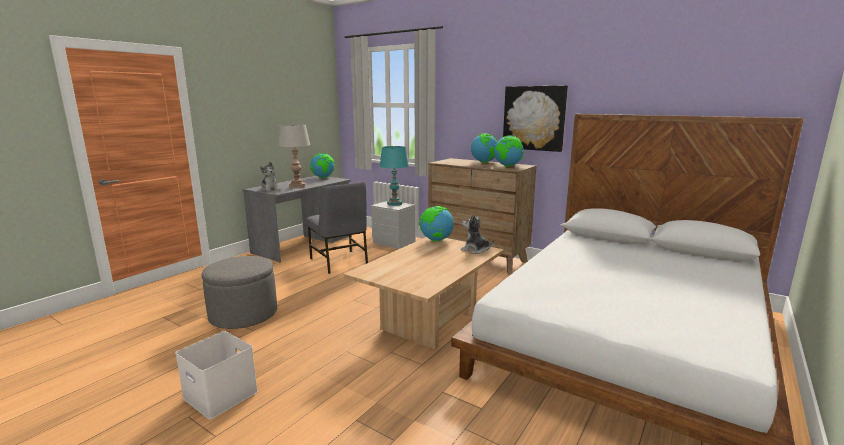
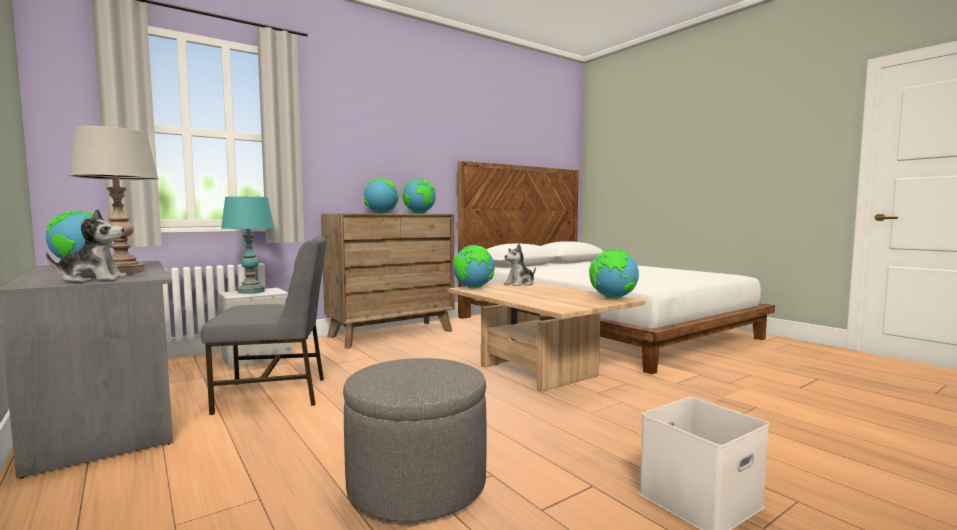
camera: 70 degrees left, 10 degrees down
(424, 285) = (612, 298): none -> globe
(534, 118) = (418, 164): picture -> none

